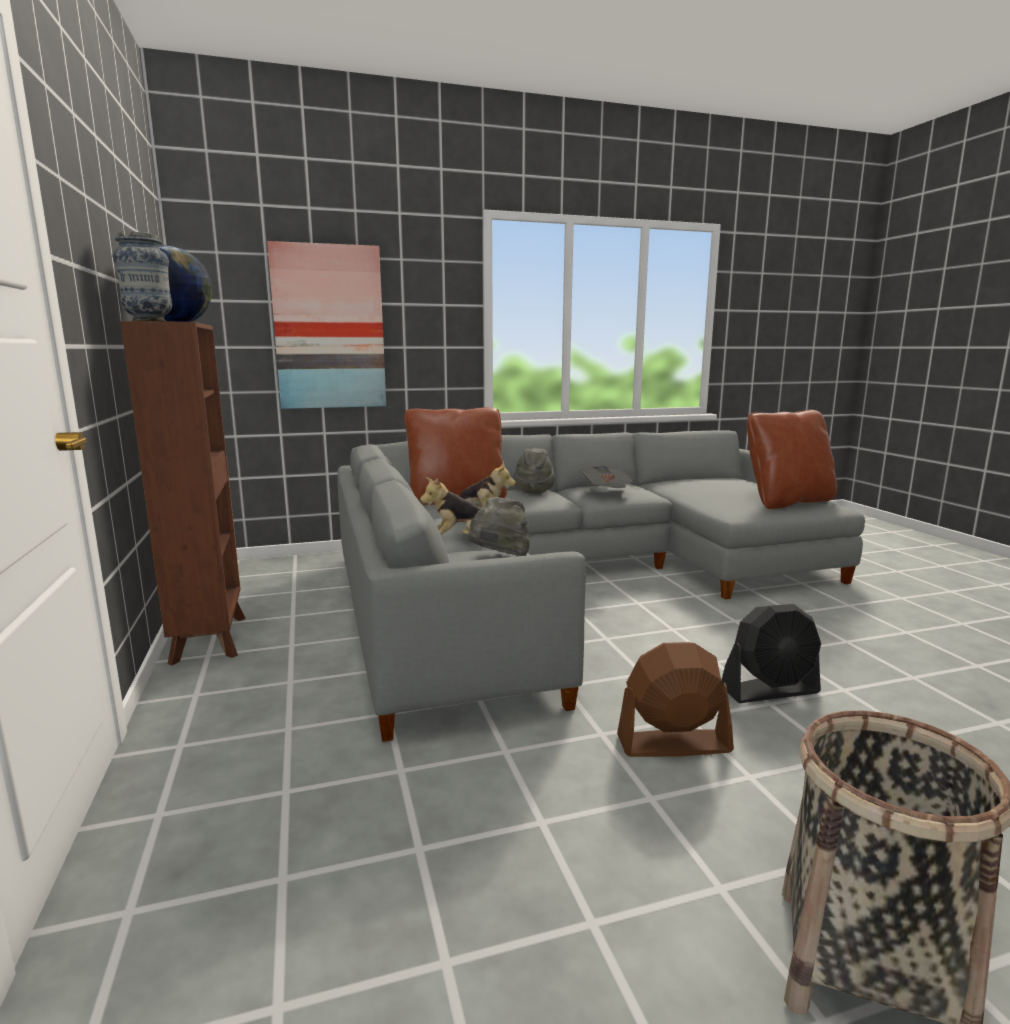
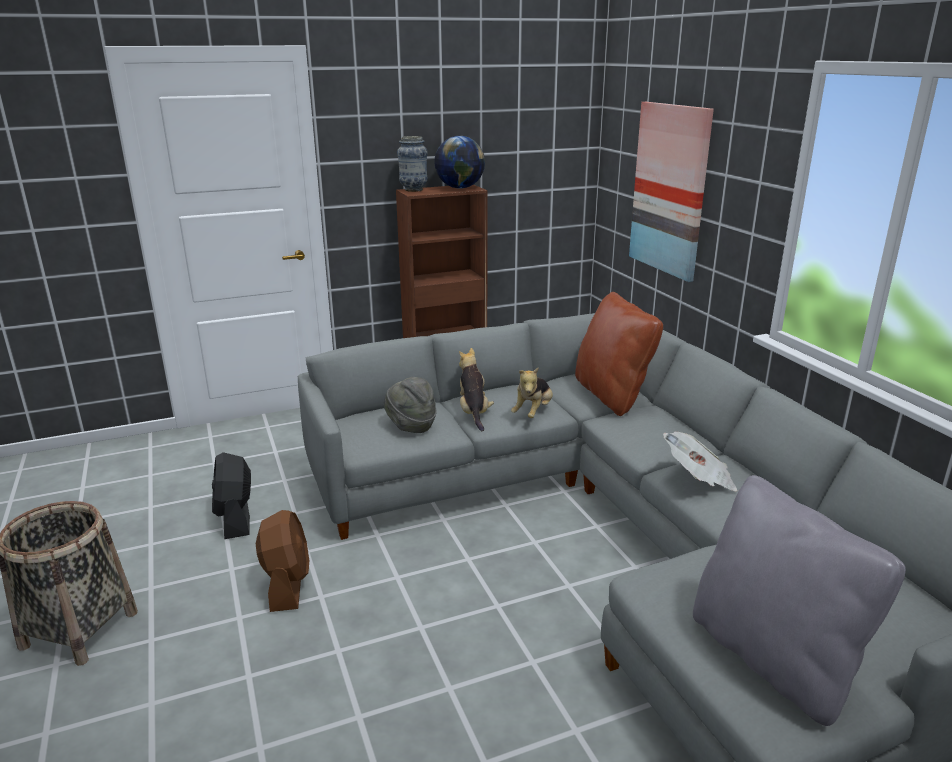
camera: 85 degrees right, 10 degrees up
(534, 490) = (676, 431): grey hat -> none
(770, 690) = (361, 656): black fan -> black fan (235, 518)
(787, 502) = (772, 658): brown pillow -> grey pillow

